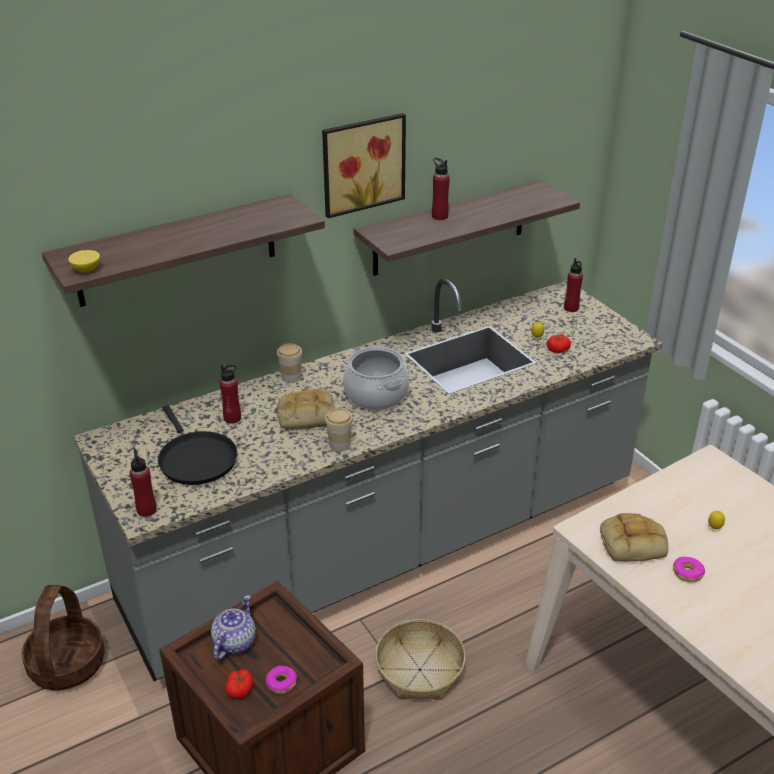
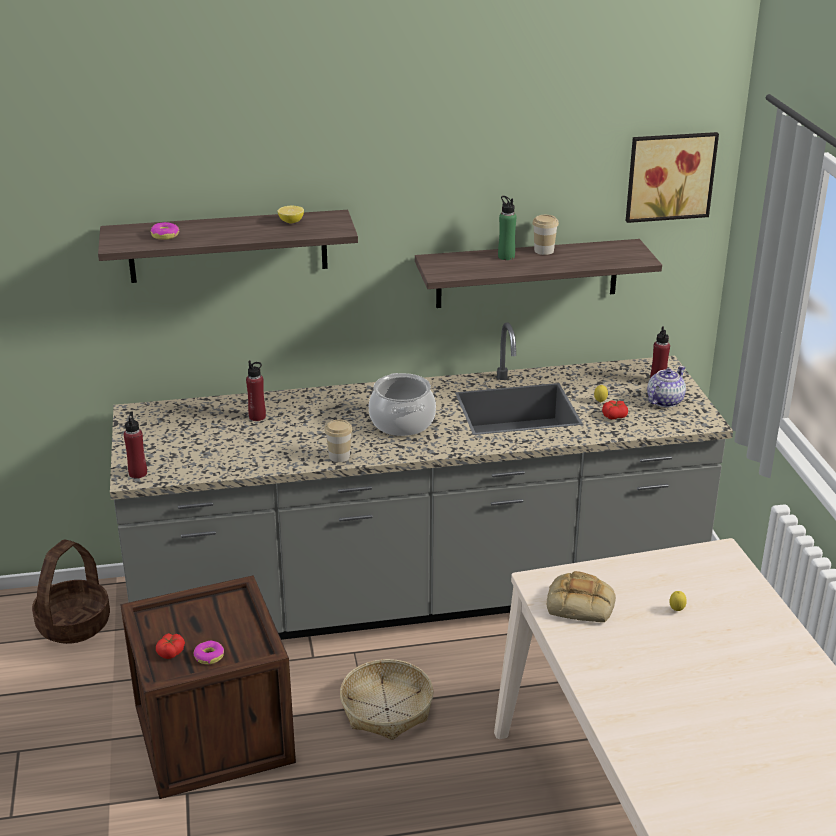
camera: 20 degrees right, 5 degrees down
(86, 270) = (124, 244): lemon -> lemon (291, 222)
(195, 459) = (204, 443): black frying pan -> none
(234, 643) = (187, 615): teapot -> teapot (664, 401)
(291, 377) = (332, 393): cup -> cup (544, 251)
(305, 415) = (324, 427): bread -> none
(361, 163) = (425, 191): picture -> picture (669, 175)
(439, 216) = (506, 256): red bottle -> green bottle
(688, 573) = (618, 641): donut -> donut (165, 235)

